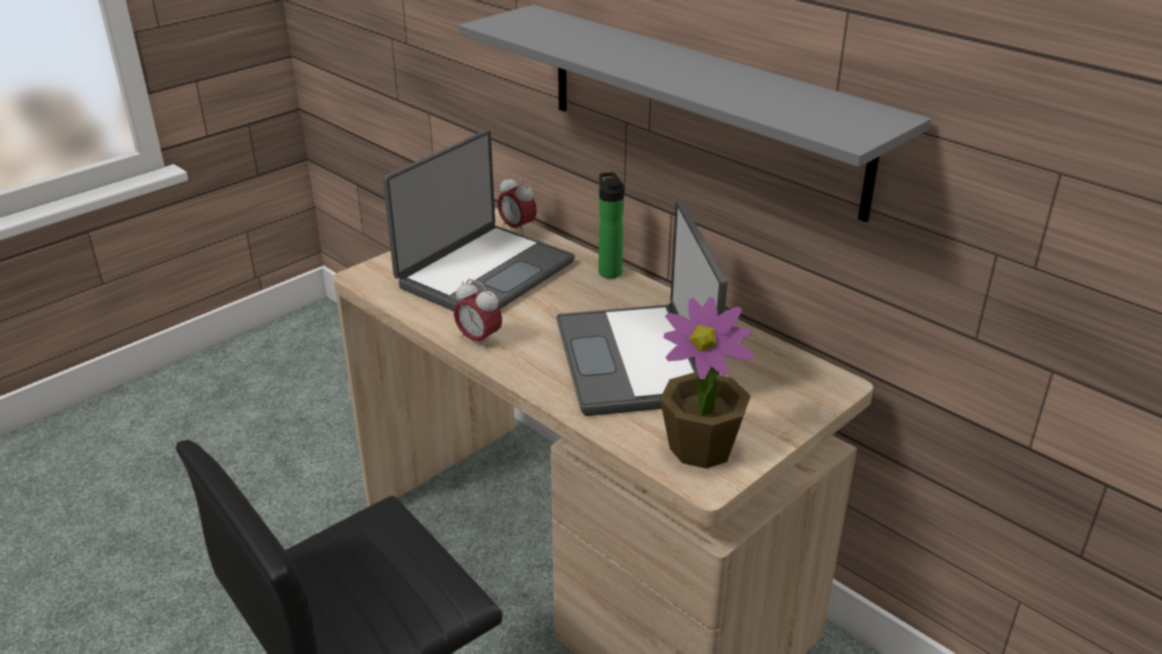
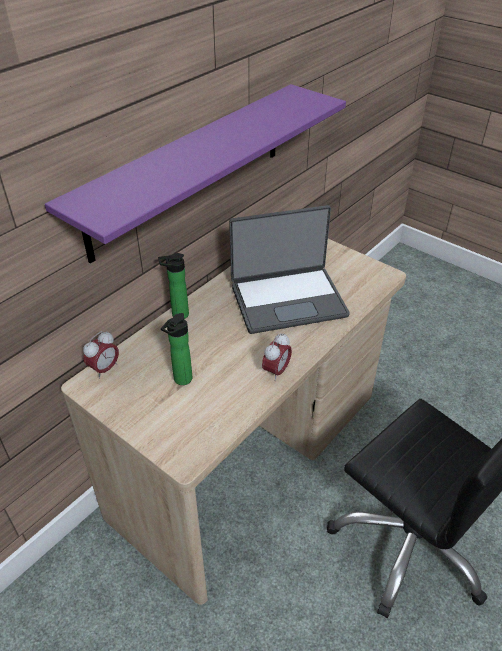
camera: 95 degrees left, 10 degrees up
(484, 273) = (181, 380): laptop -> bottle
(700, 107) = (189, 169): grey shelf -> purple shelf
(701, 447) = (361, 276): potted plant -> none

